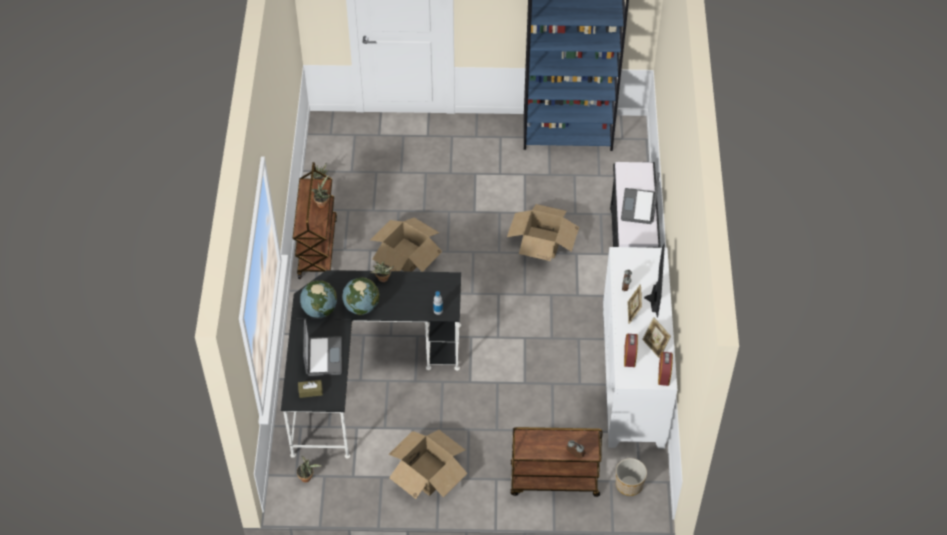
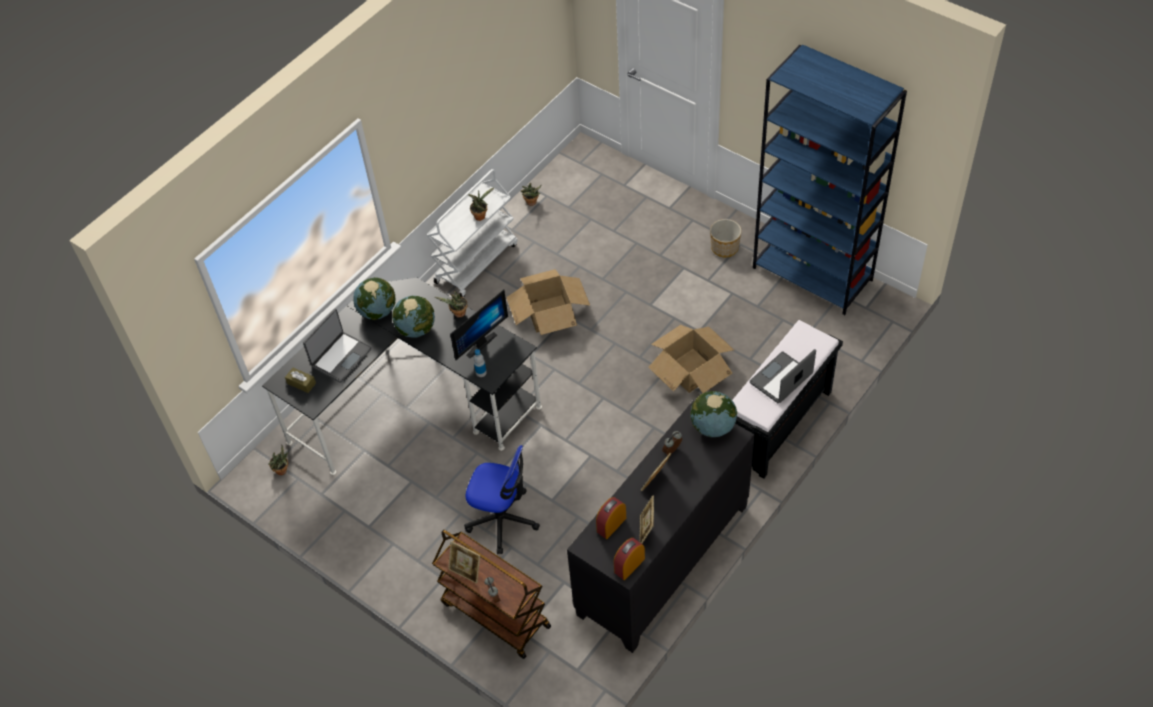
camera: 40 degrees right, 0 degrees up
(317, 247) = (476, 262): brown cart -> white cart
(427, 473) = (387, 533): cardboard box -> none
(502, 415) = (502, 519): none -> office chair
(541, 450) = (466, 571): none -> picture frame
(629, 484) = (564, 666): planter -> planter (725, 248)
(634, 378) = (664, 560): white cabinet -> black cabinet
(637, 257) = (712, 427): none -> globe
(651, 298) = (689, 477): monitor -> monitor (478, 342)

